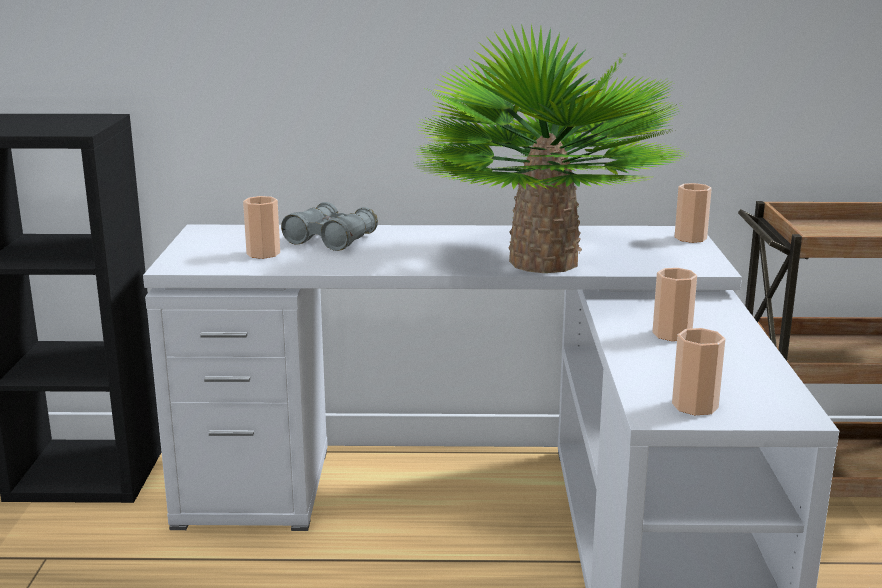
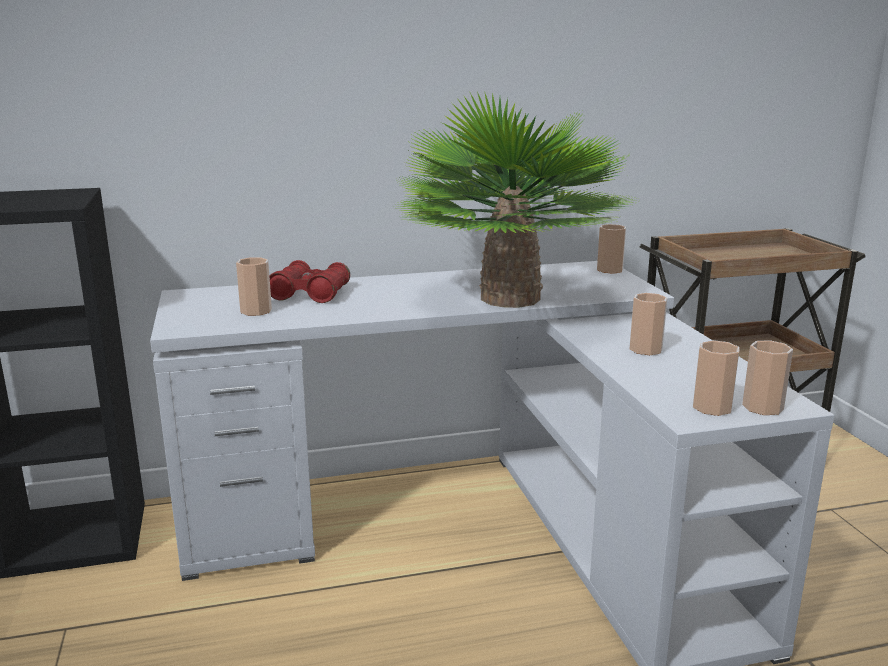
camera: 15 degrees left, 0 degrees up
(331, 240) = (310, 294): grey binoculars -> red binoculars
(756, 412) = (762, 407): none -> cup

